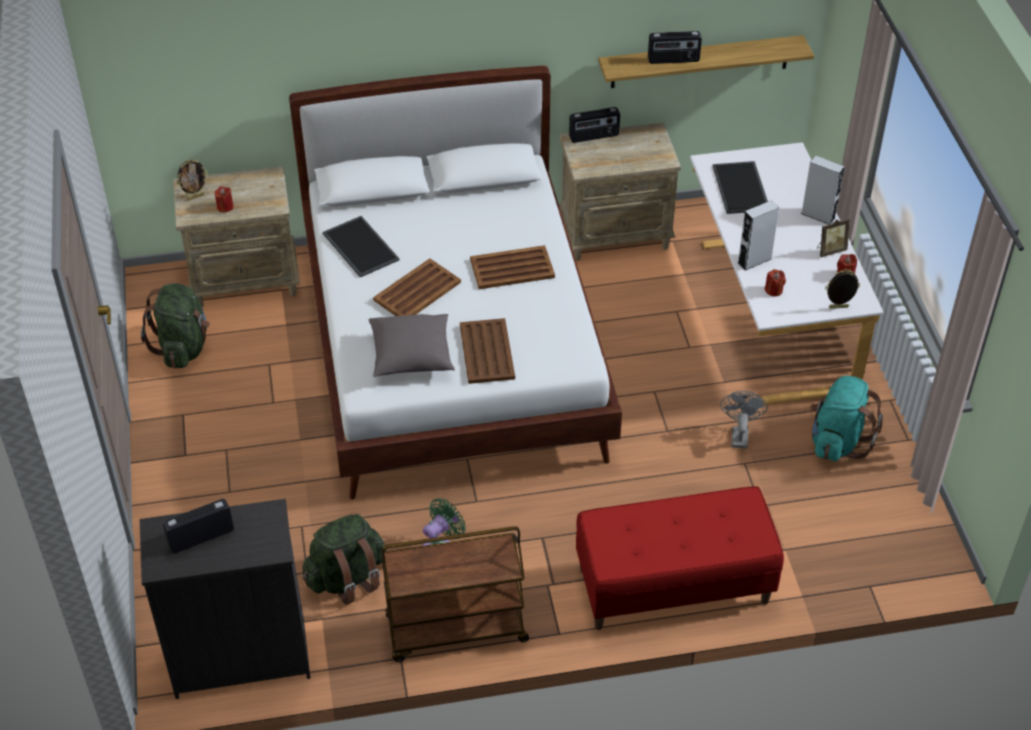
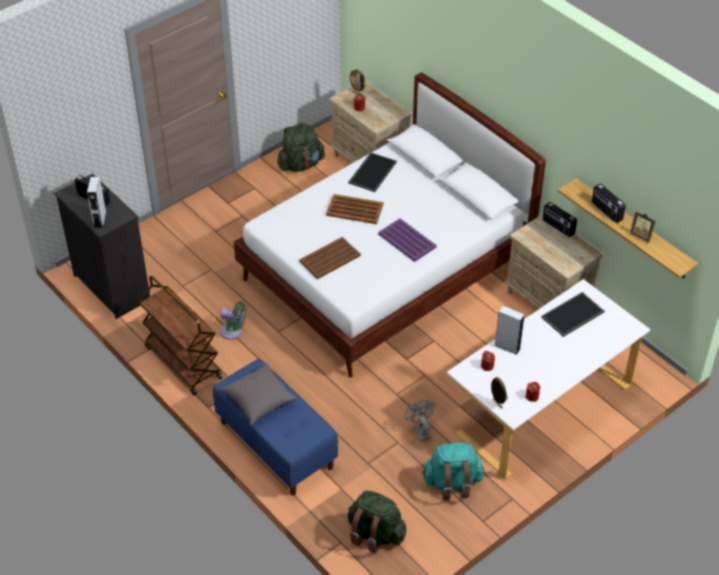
camera: 60 degrees right, 0 degrees up
(347, 578) = (188, 303): green backpack -> green backpack (375, 534)
(411, 356) = (302, 230): grey pillow -> grey pillow (259, 401)
(511, 268) = (406, 240): brown tray -> purple tray
(673, 586) = (276, 445): red bench -> blue bench
(739, 434) = (420, 430): grey fan -> grey fan turned 90 degrees counterclockwise
(818, 215) = (580, 363): grey speaker -> grey speaker (100, 220)
(830, 250) = (550, 381): picture frame -> picture frame (641, 236)

